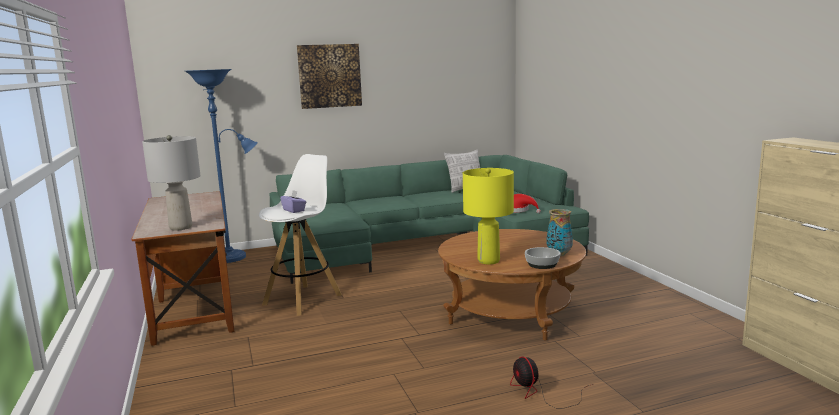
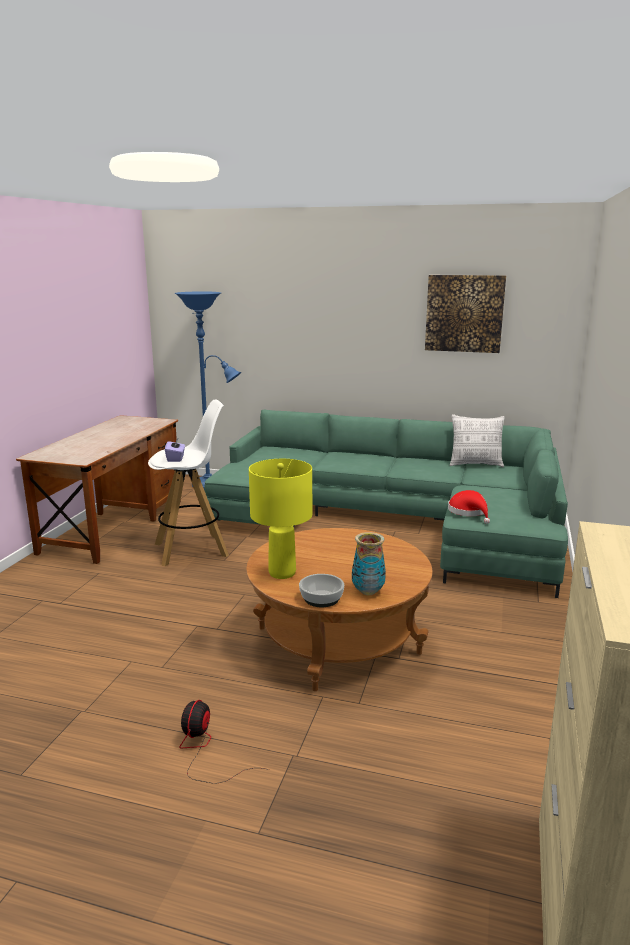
camera: 35 degrees right, 5 degrees up
(180, 227) = (63, 455): grey table lamp -> none
(329, 76) = (331, 305): picture -> picture (464, 313)

